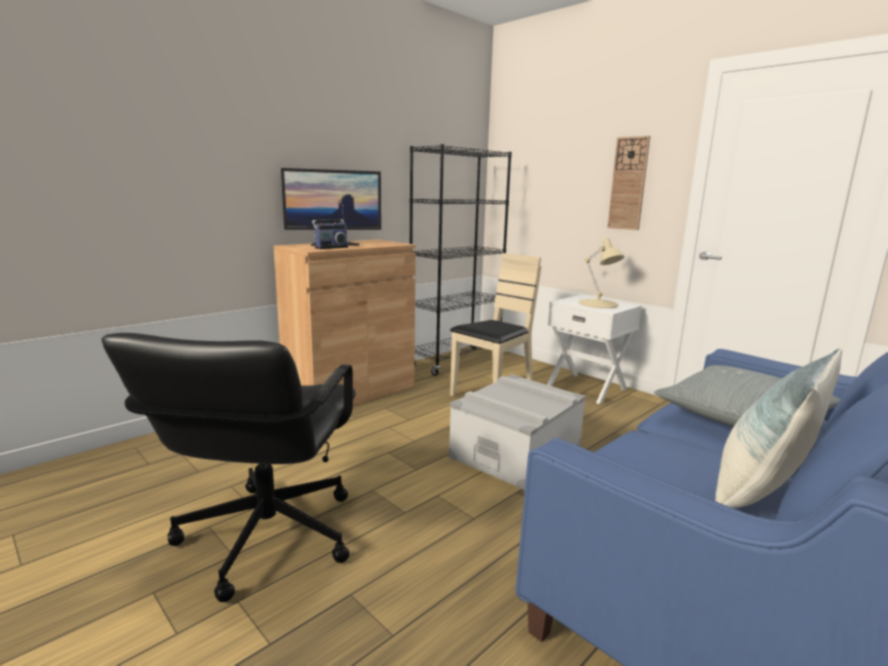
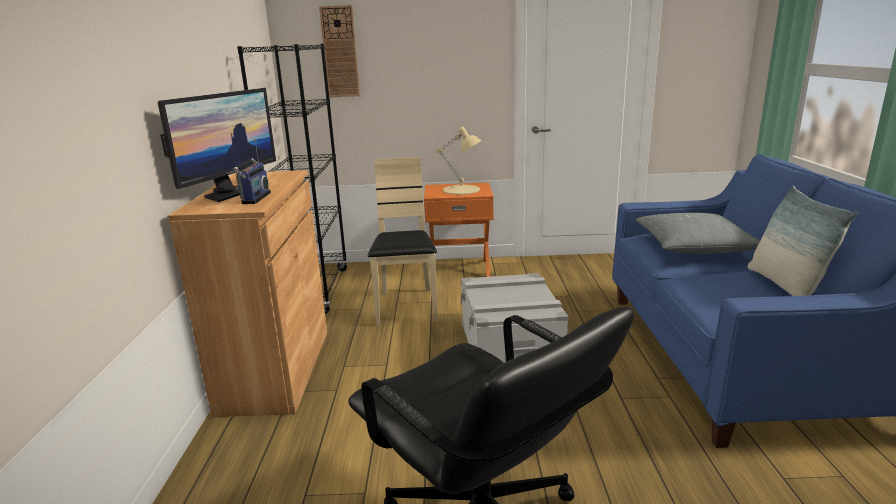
camera: 45 degrees left, 5 degrees up
(587, 387) = (460, 269): white nightstand -> orange nightstand
(628, 183) = (456, 71): wall clock -> wall clock (340, 52)

